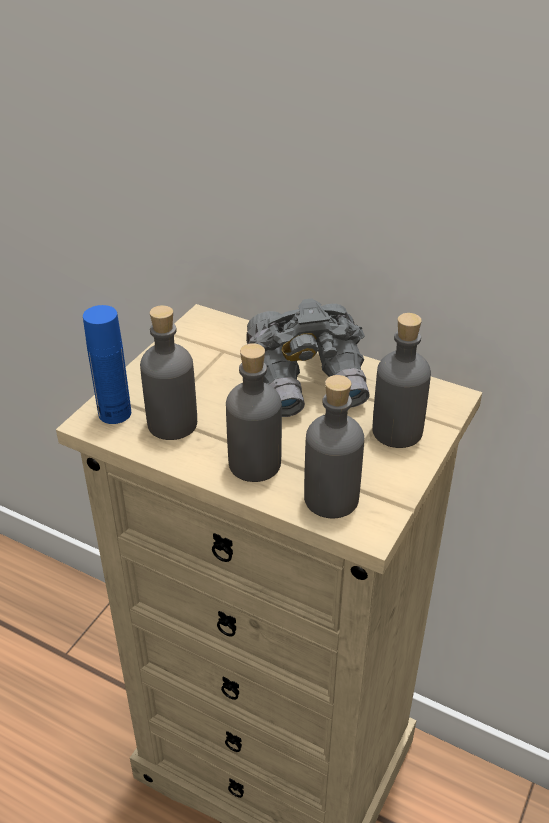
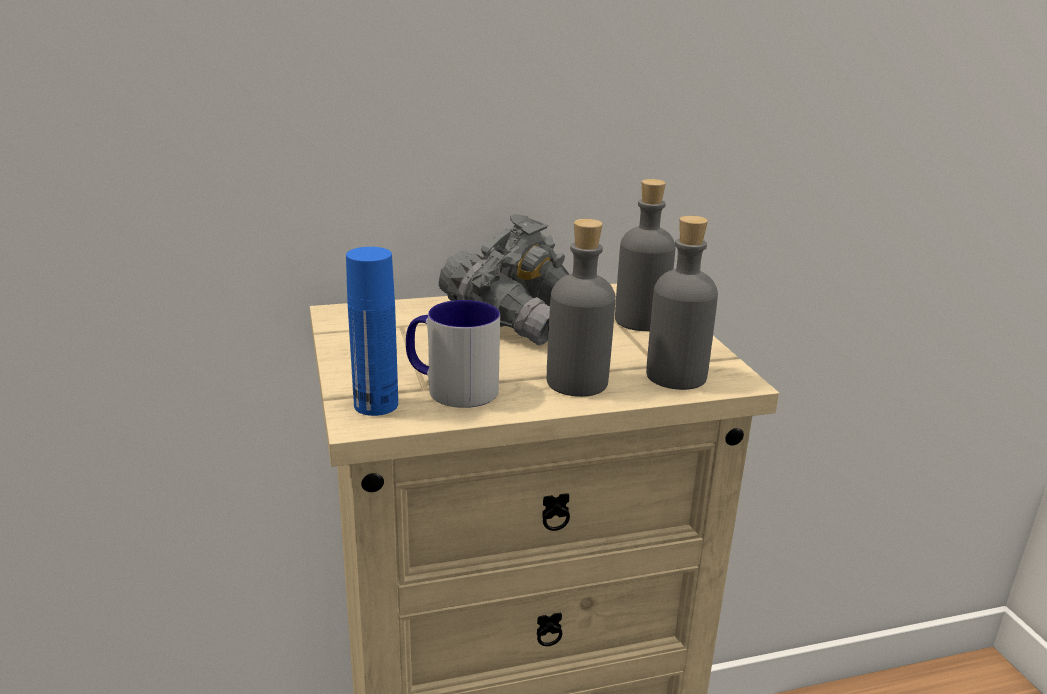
camera: 45 degrees left, 15 degrees down
(172, 424) = (451, 388): grey bottle -> mug

